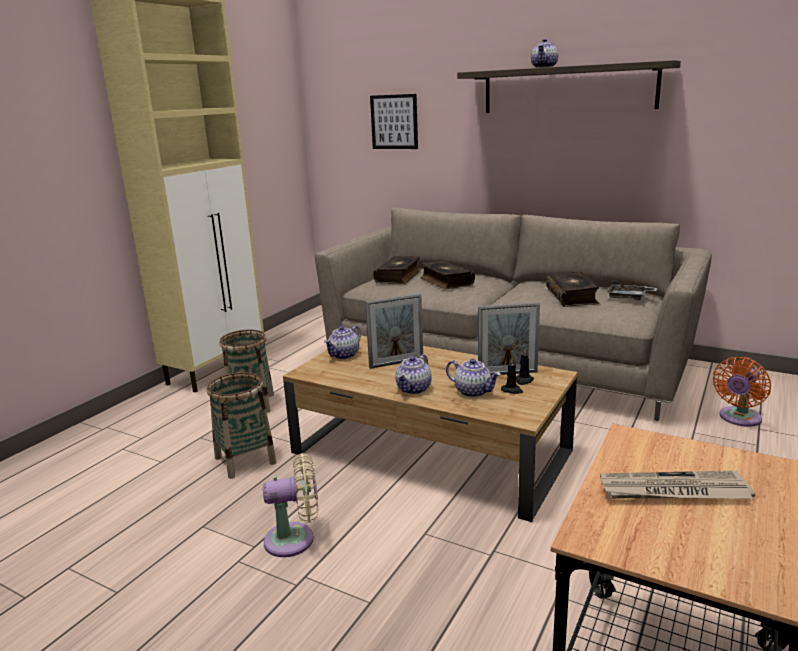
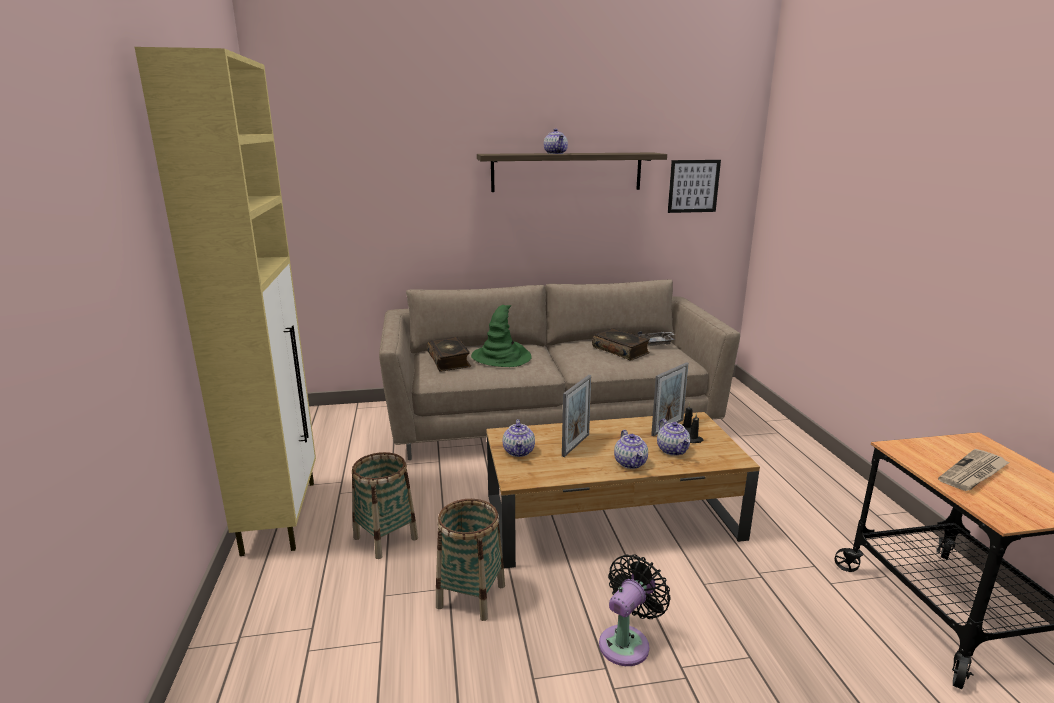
camera: 40 degrees left, 0 degrees up
(295, 539) = (627, 642): beige fan -> black fan
(394, 122) = (388, 200): picture -> picture (693, 186)
(445, 282) = (501, 357): book -> green hat
(473, 391) = (673, 450): teapot -> teapot turned 75 degrees clockwise
(738, 419) = (747, 418): orange fan -> none

